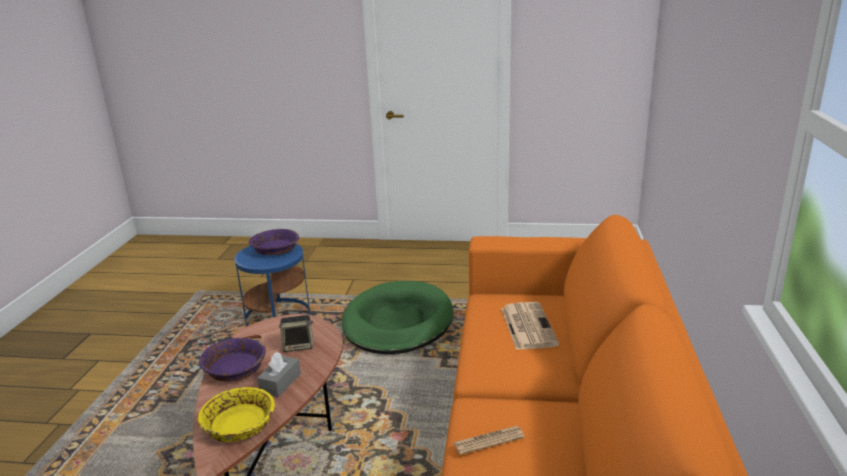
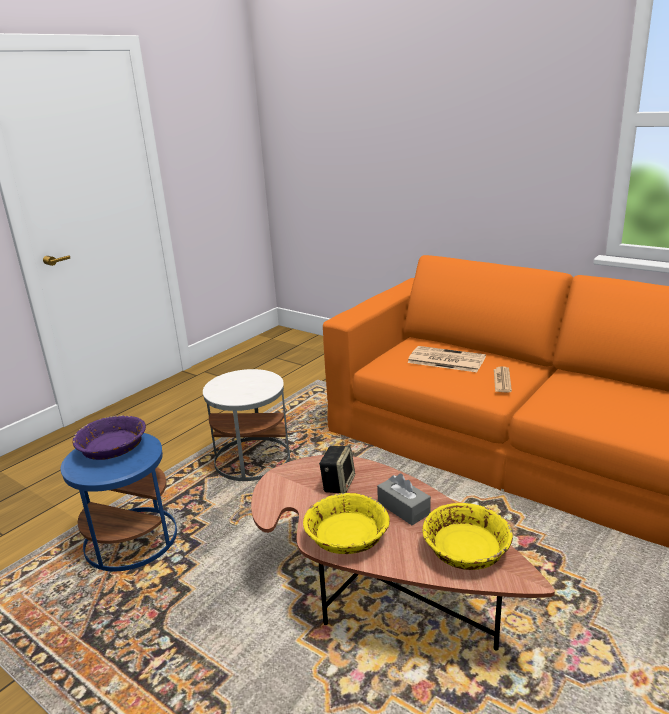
camera: 60 degrees left, 0 degrees up
(235, 370) = (347, 536): purple bowl -> yellow bowl
(397, 322) = (252, 460): green dog bed -> white side table
(488, 440) = (592, 410): newspaper -> newspaper (502, 380)

